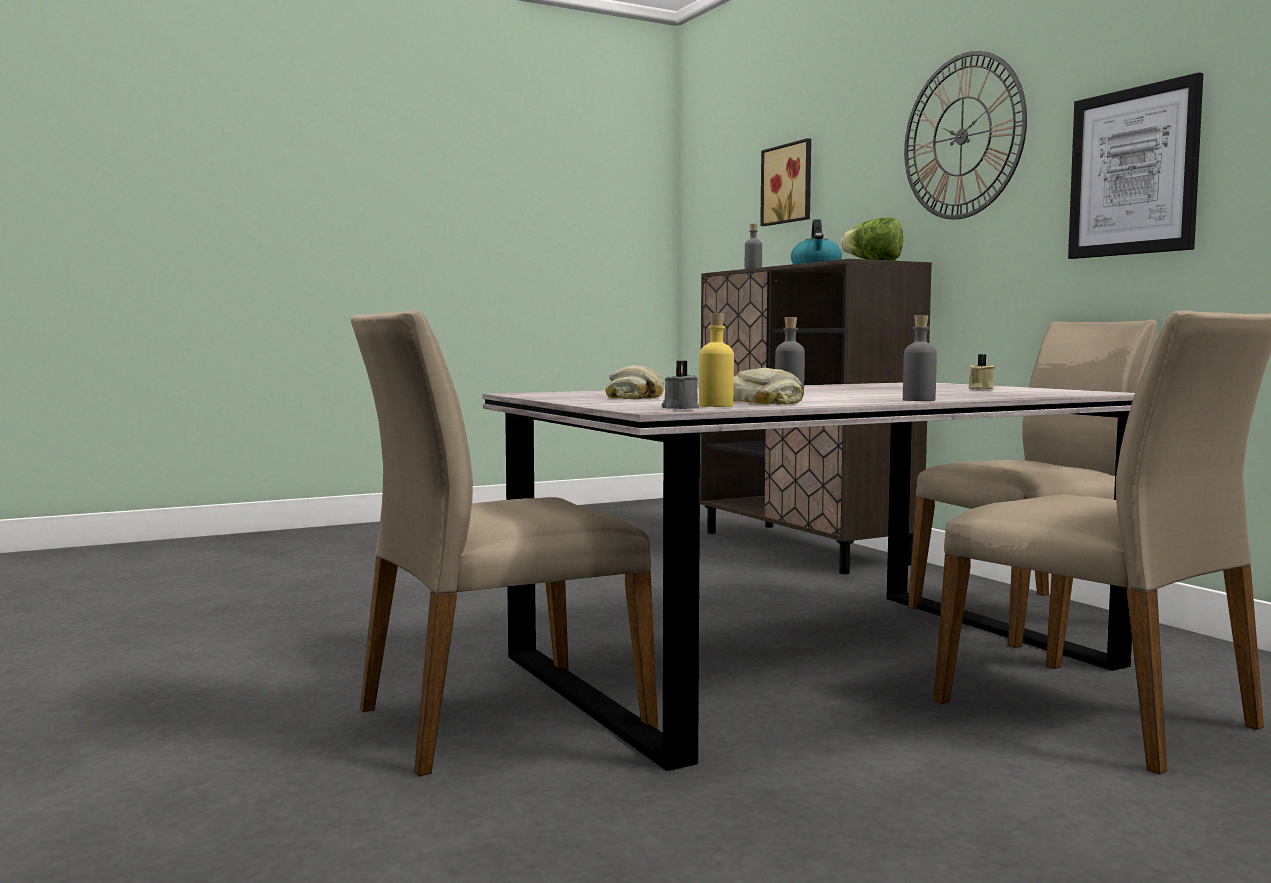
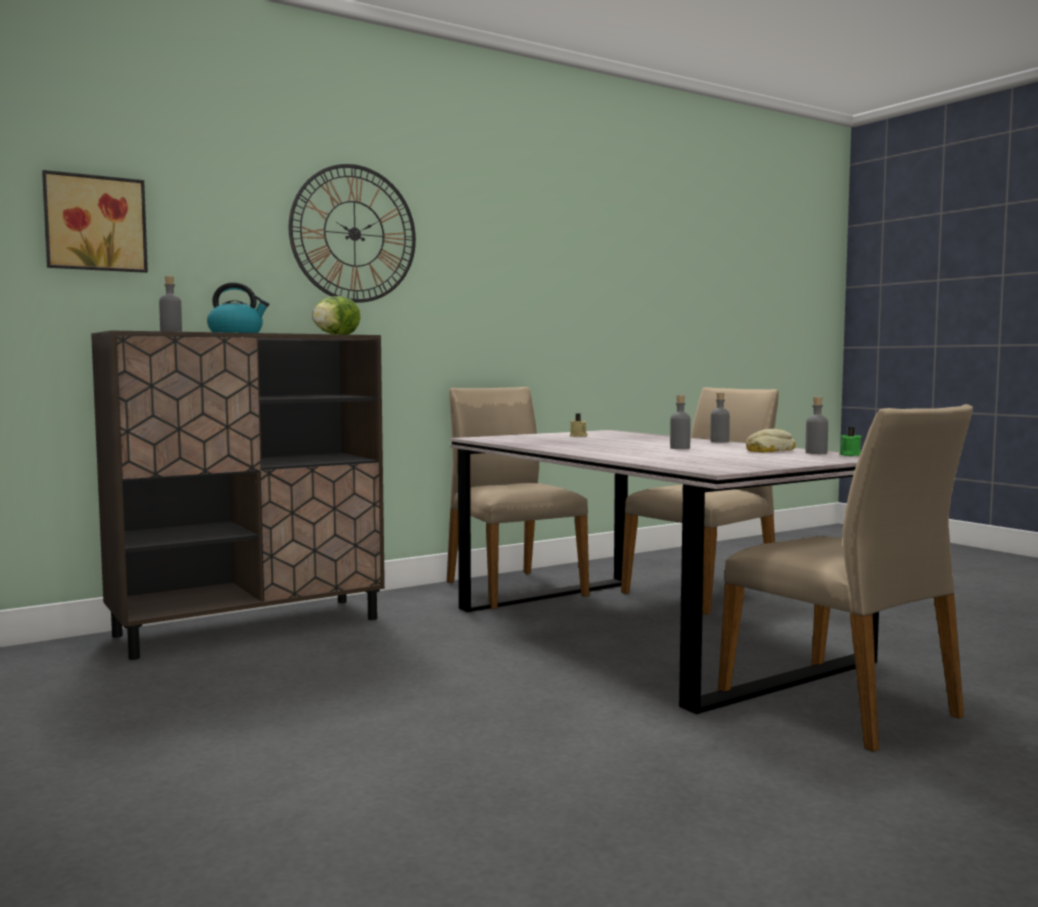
camera: 95 degrees left, 0 degrees up
(637, 397) = (739, 459): bread -> none
(680, 408) = (849, 455): grey candle -> green candle
(716, 406) = (816, 453): yellow bottle -> grey bottle
(1133, 172) = (493, 292): picture -> none

